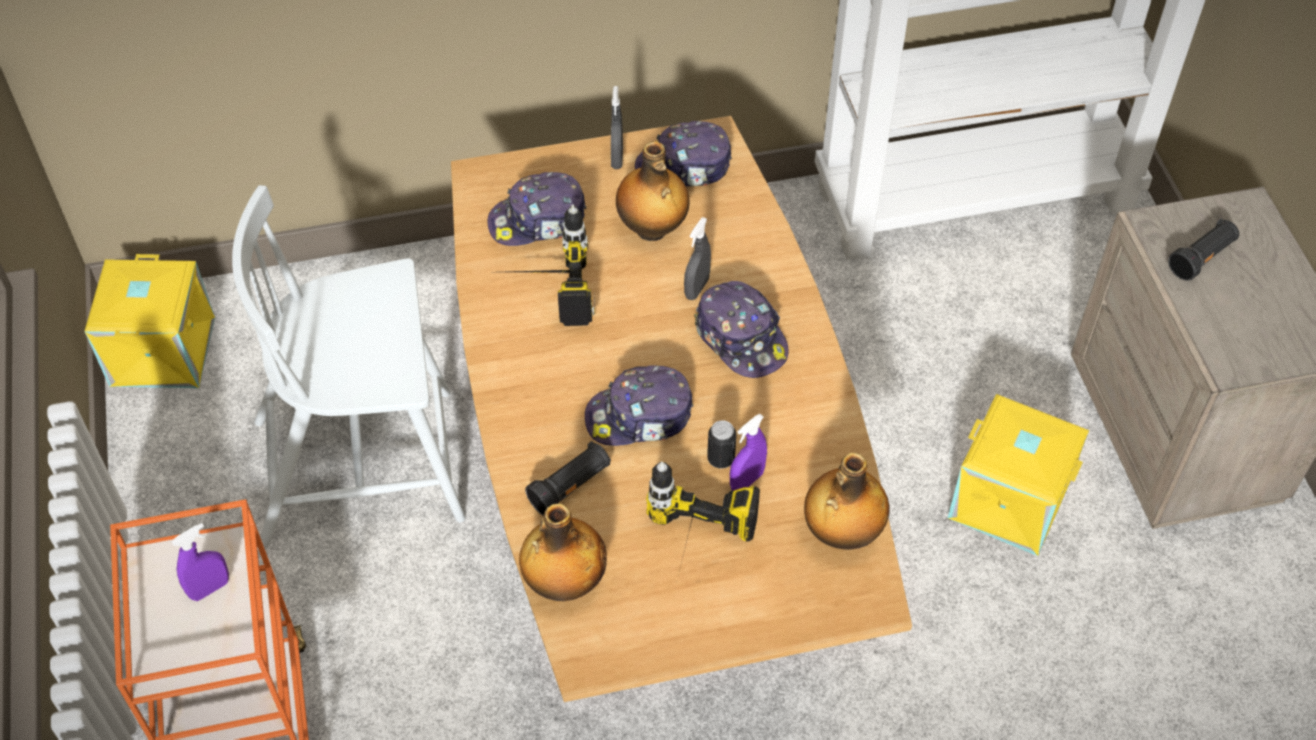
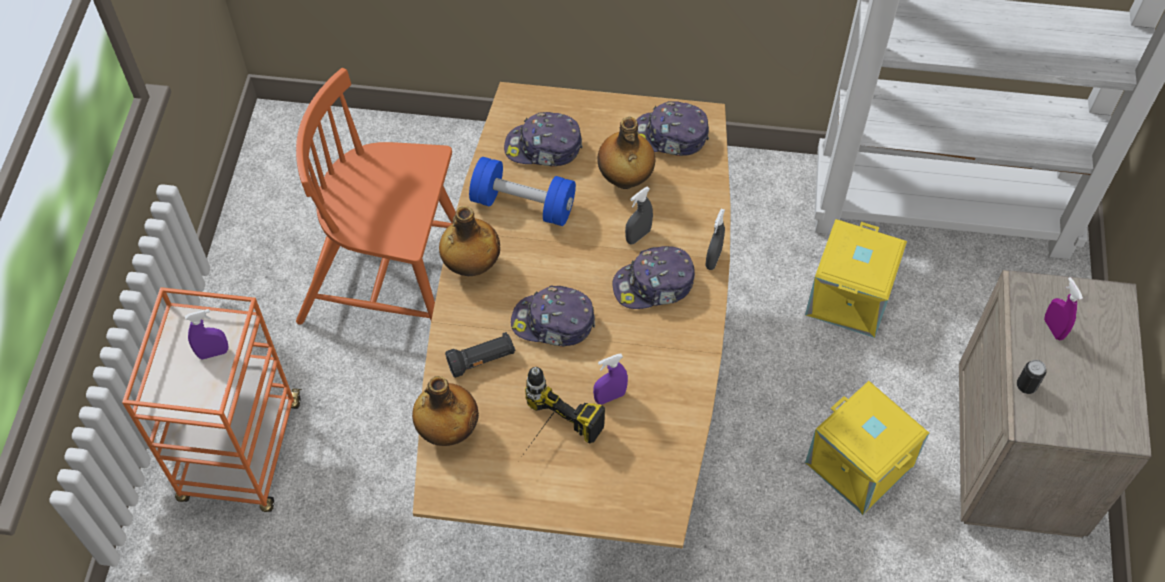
camera: 20 degrees right, 5 degrees up
(165, 352) = (284, 155): yellow storage box -> yellow storage box (850, 298)
(363, 467) = (390, 285): white chair -> orange chair
(542, 292) = (523, 204): power drill -> blue dumbbell
(617, 158) = (623, 114): grey spray bottle -> grey spray bottle (713, 259)
(721, 458) = (598, 373): can -> can (1026, 385)
(741, 338) = (654, 285): cap -> cap turned 90 degrees clockwise
(841, 533) = (662, 458): bottle -> bottle (471, 265)
(1201, 258) = (1053, 328): black flashlight -> purple spray bottle

